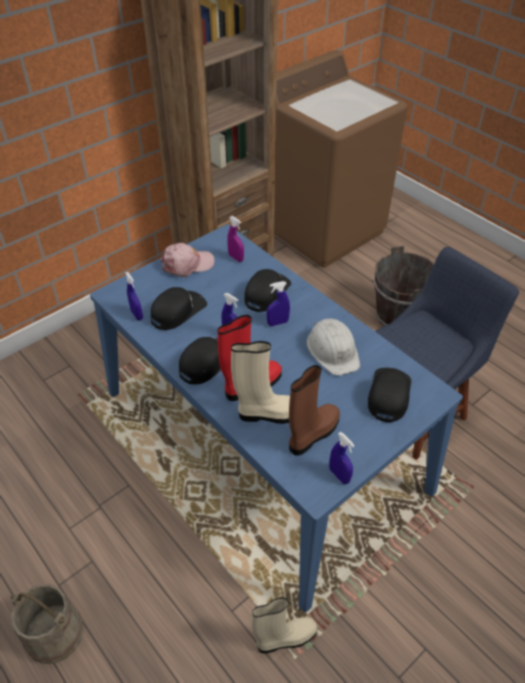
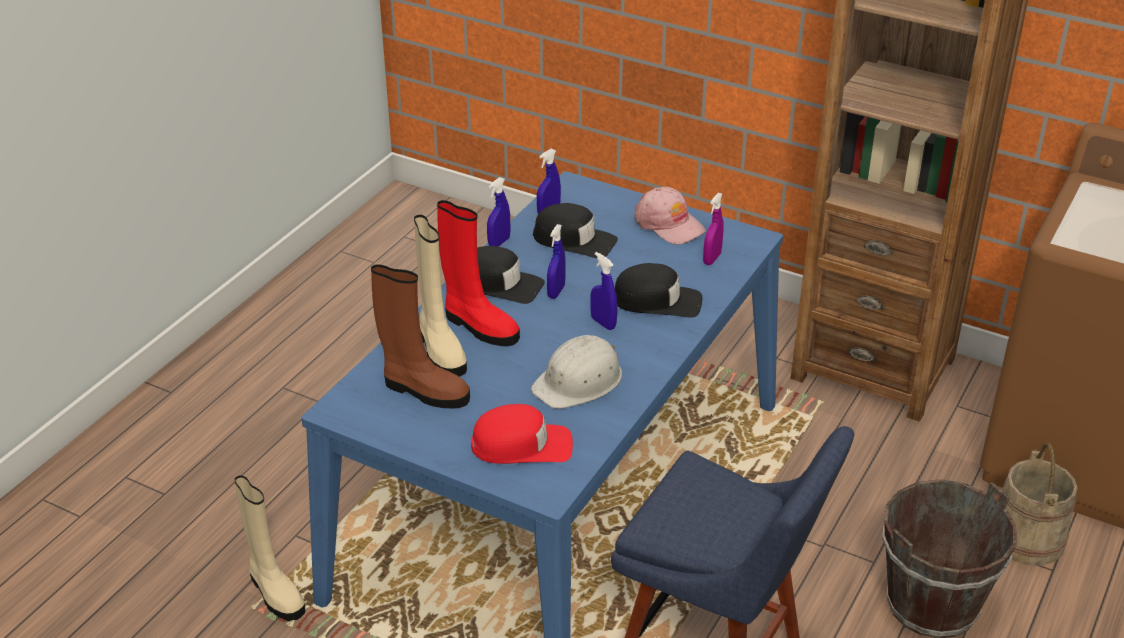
camera: 70 degrees right, 10 degrees down
(54, 633) = (228, 403): beige bucket -> beige bucket (1026, 538)
(339, 475) = (369, 424): blue spray bottle -> blue spray bottle (499, 243)
(388, 395) = (522, 445): black cap -> red cap

